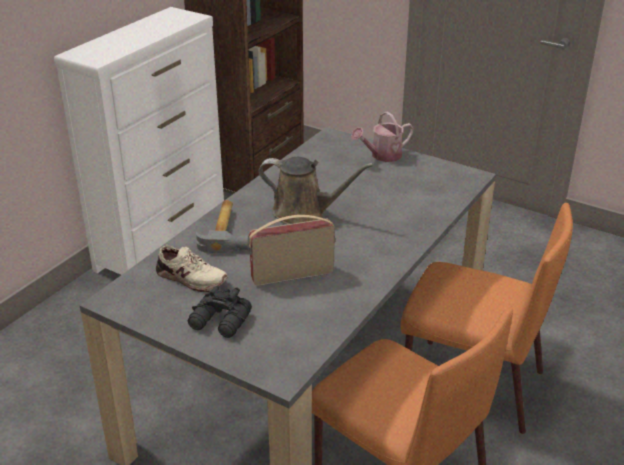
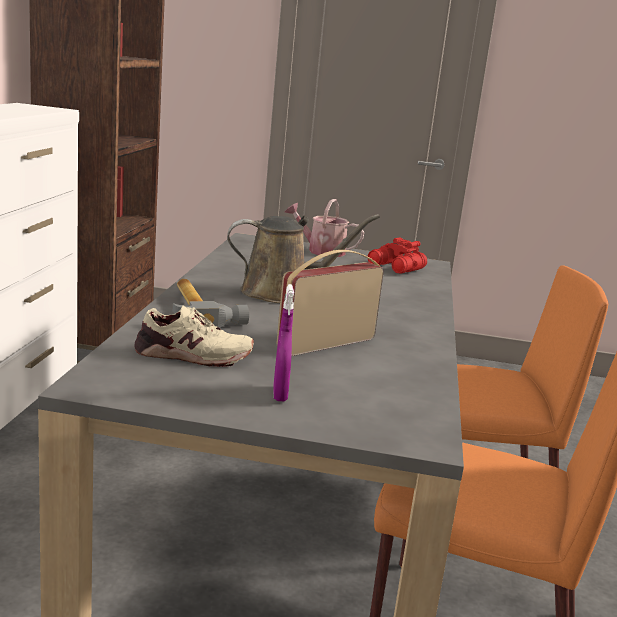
camera: 25 degrees left, 15 degrees down
(221, 322) = (280, 394): black binoculars -> purple spray bottle
(382, 156) = (321, 251): watering can -> watering can turned 75 degrees clockwise
(432, 182) = (396, 267): none -> red binoculars

